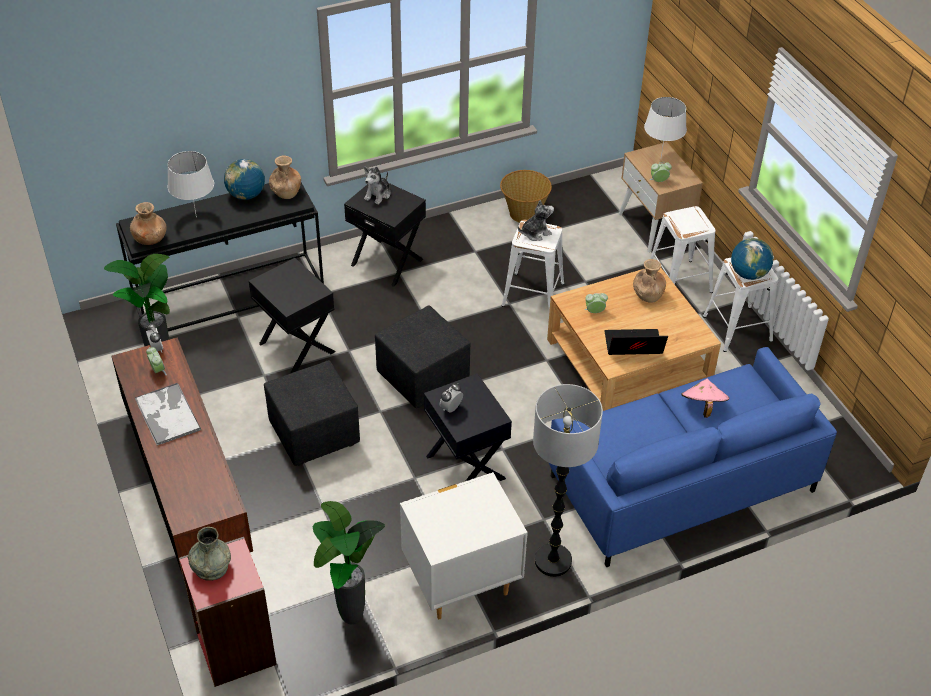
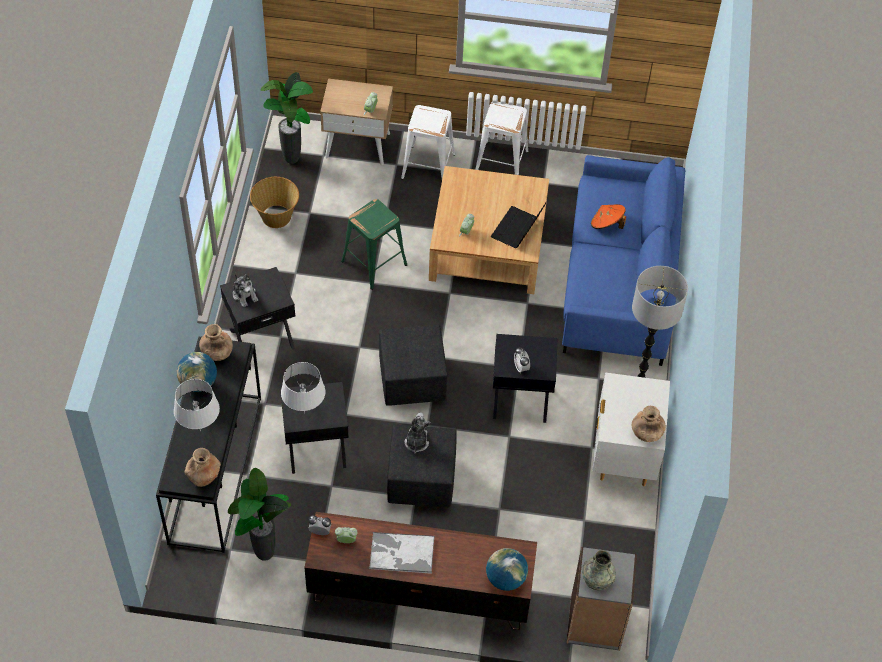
camera: 60 degrees left, 10 degrees up
(235, 649) = (595, 623): red bookcase -> grey bookcase
(351, 619) = (613, 539): potted plant -> potted plant (293, 161)
(533, 295) = (374, 263): white stool -> green stool
(535, 233) = (370, 218): plush toy -> plush toy (416, 441)
(647, 295) = (471, 191): brown vase -> brown vase (646, 433)
(660, 159) = (345, 94): white table lamp -> white table lamp (304, 413)
(703, 406) = (607, 224): pink hat -> orange hat
(748, 274) = (509, 121): globe -> globe (505, 578)

